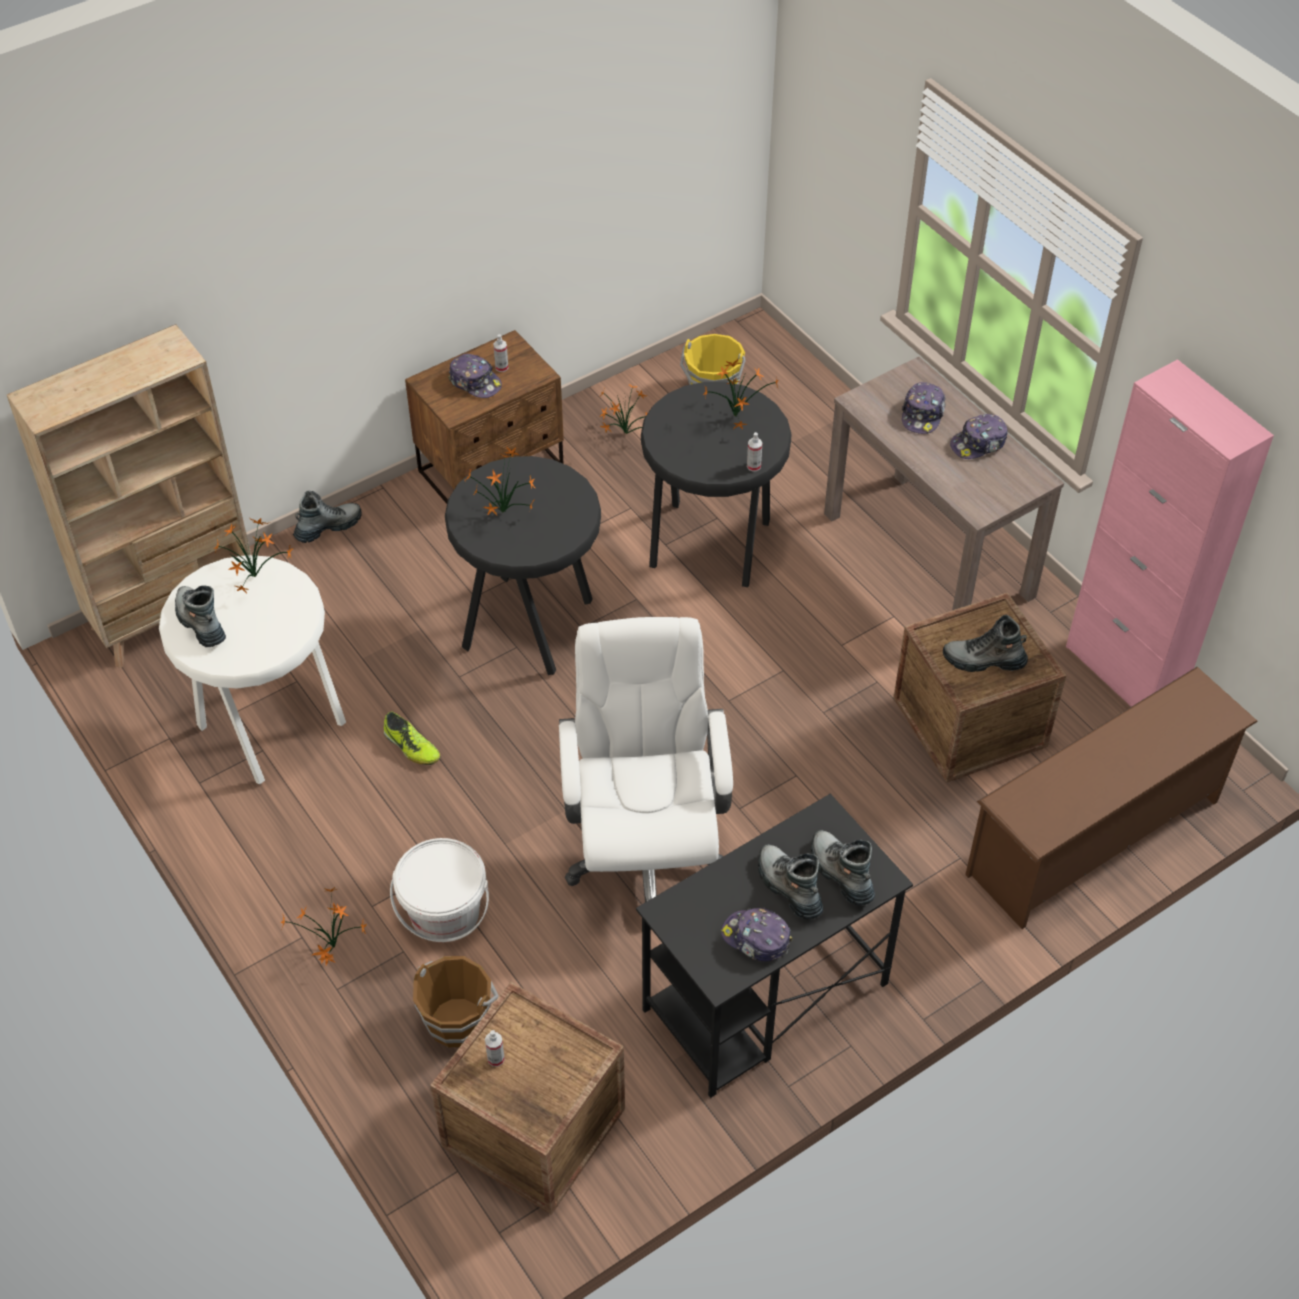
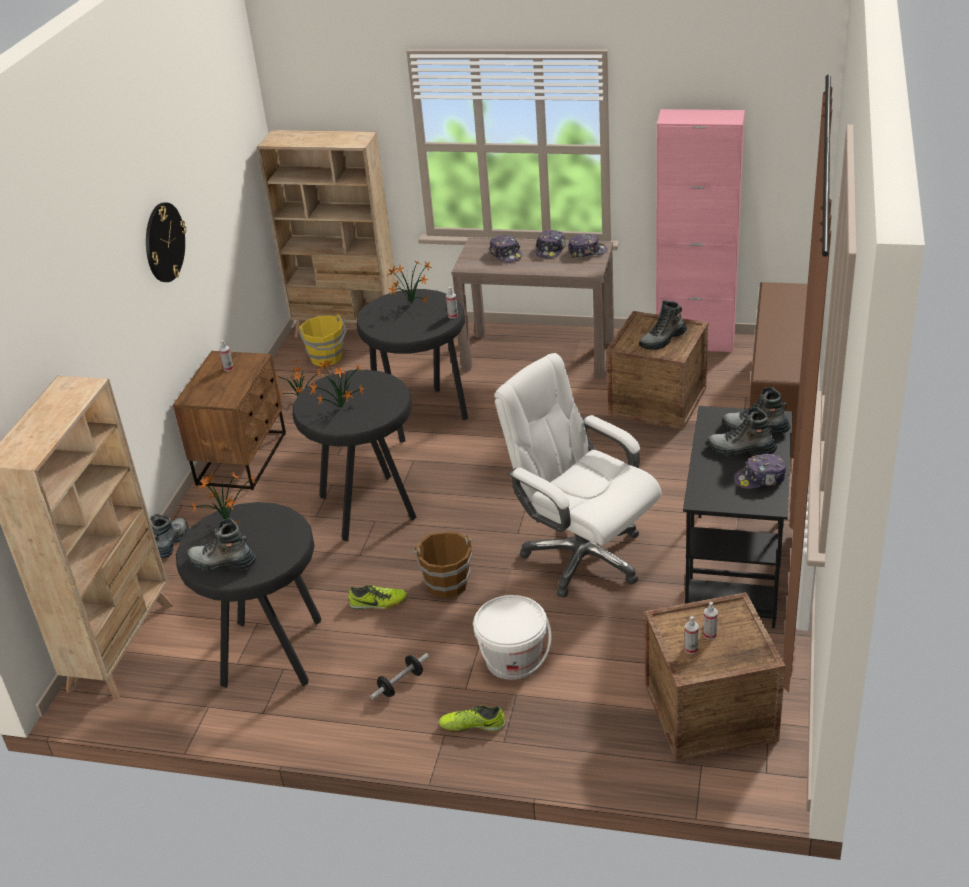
camera: 40 degrees left, 15 degrees down
(268, 727) = (270, 655): white stool -> black stool
(330, 852) = (401, 684): none -> dumbbell
(332, 949) = (472, 725): potted plant -> shoe
(457, 1020) = (595, 700): brown bucket -> brown bucket (446, 583)
(458, 197) = (164, 242): none -> wall clock
(475, 382) = (221, 382): cap -> cap (587, 251)
(532, 1059) = (710, 634): none -> spray bottle
(777, 366) = (347, 330): none -> beige bookcase

